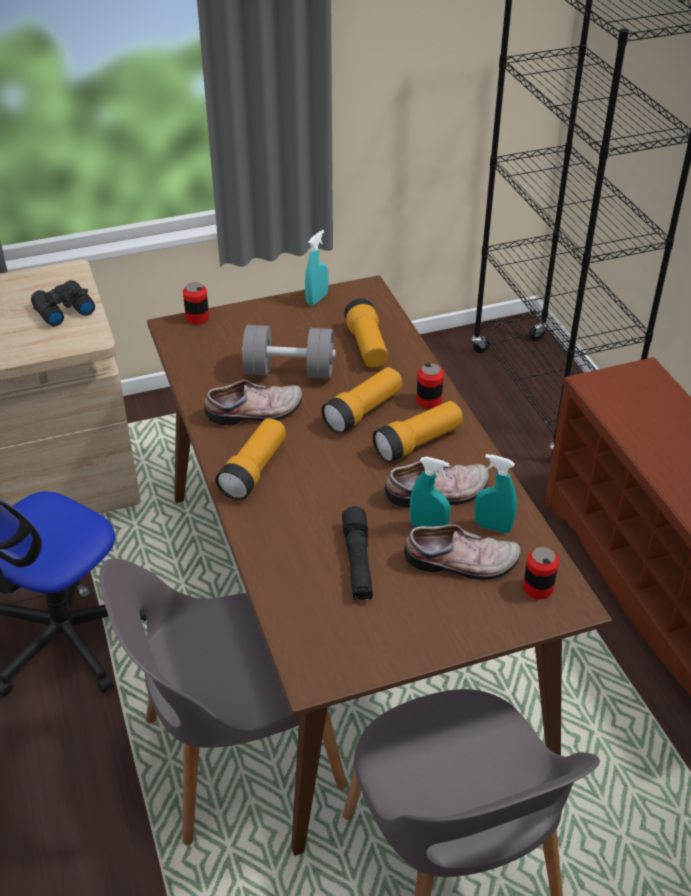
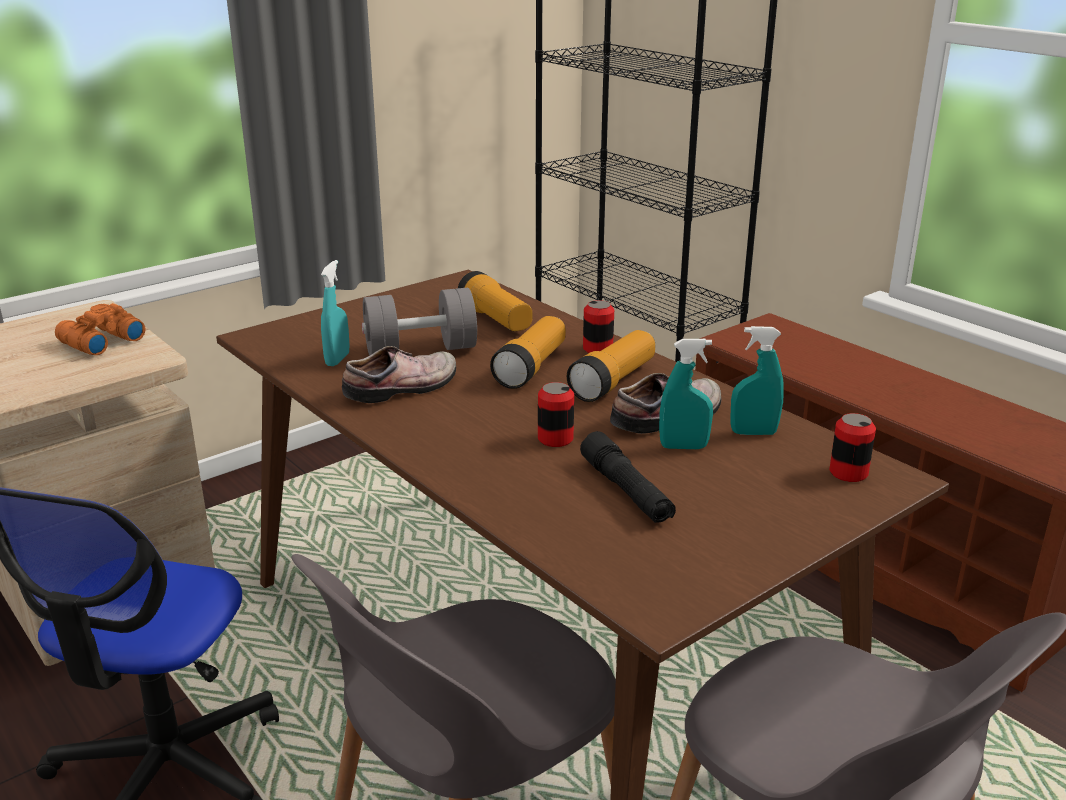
camera: 20 degrees left, 15 degrees down
(62, 310) = (100, 342): black binoculars -> orange binoculars
(197, 318) = (279, 325): can -> can (555, 439)
(254, 470) = (437, 435): flashlight -> none
(317, 299) = (412, 294): turquoise spray bottle -> turquoise spray bottle (337, 359)
(461, 563) = (746, 469): shoe -> none

